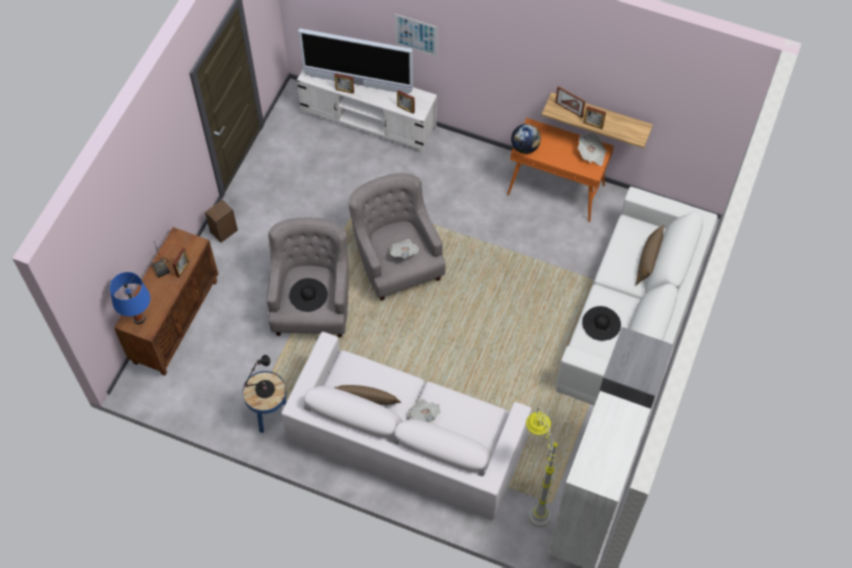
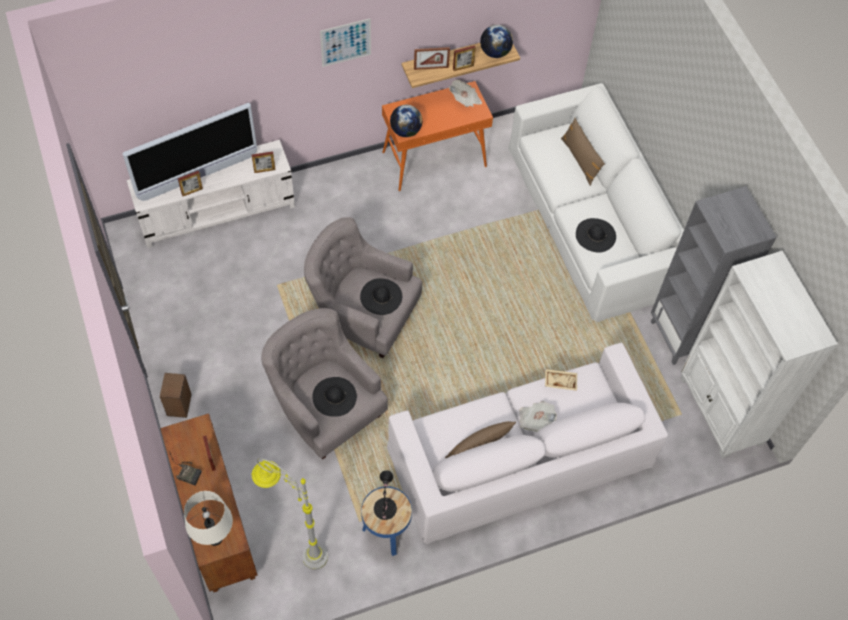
camera: 45 degrees left, 0 degrees up
(138, 318) = (215, 538): blue table lamp -> white table lamp
(404, 252) = (381, 296): newspaper -> black hat
(416, 35) = (245, 86): picture -> picture (346, 42)
(468, 403) = (560, 381): none -> beige tray
(533, 498) = (664, 422): grey floor lamp -> grey floor lamp (297, 546)
(628, 130) = (495, 52): none -> globe

